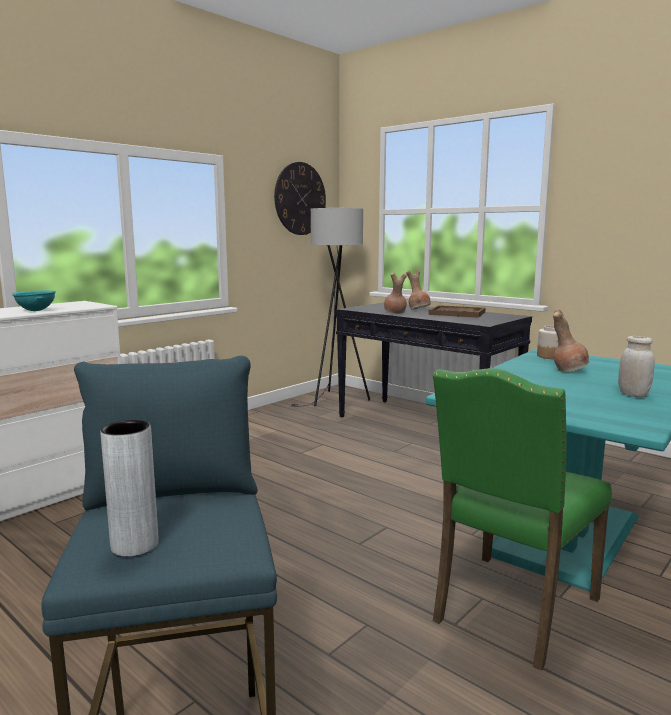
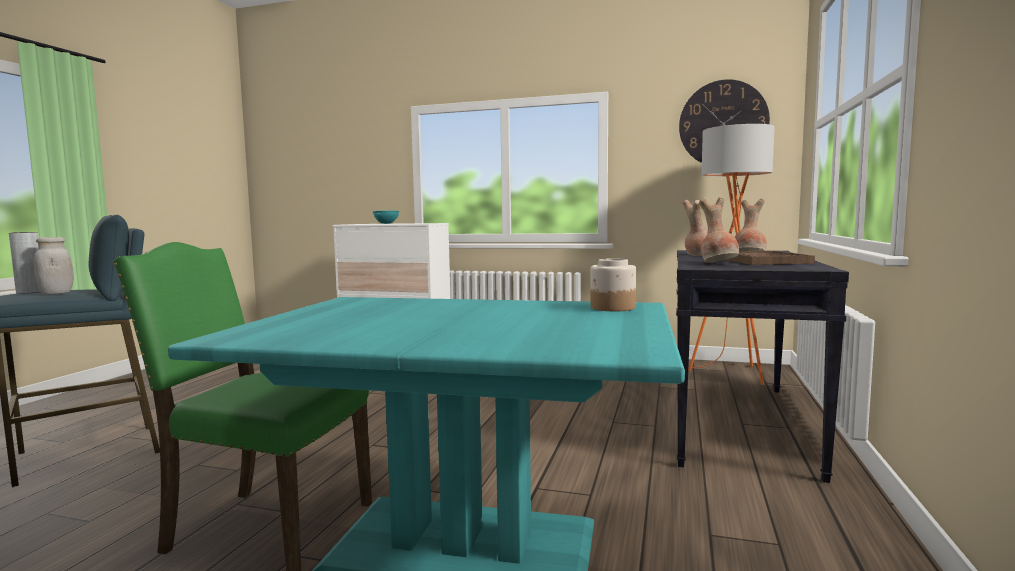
camera: 65 degrees right, 5 degrees down
(335, 400) = (727, 373): grey floor lamp -> orange floor lamp
(568, 370) = (521, 314): brown vase -> brown vase (719, 263)
(633, 395) = (392, 334): white jar -> white jar (56, 293)

